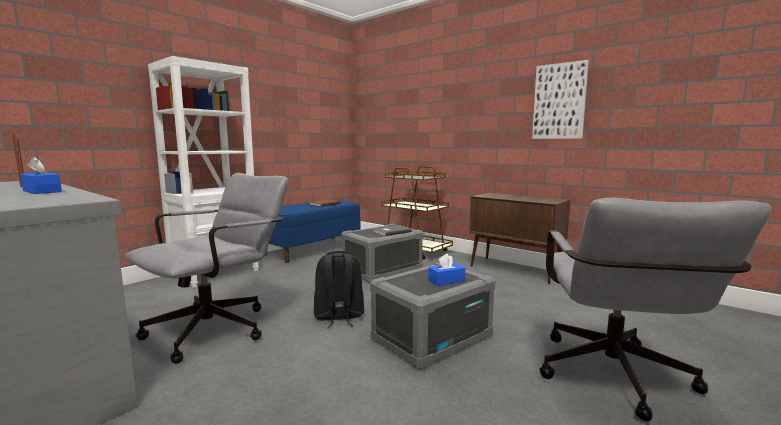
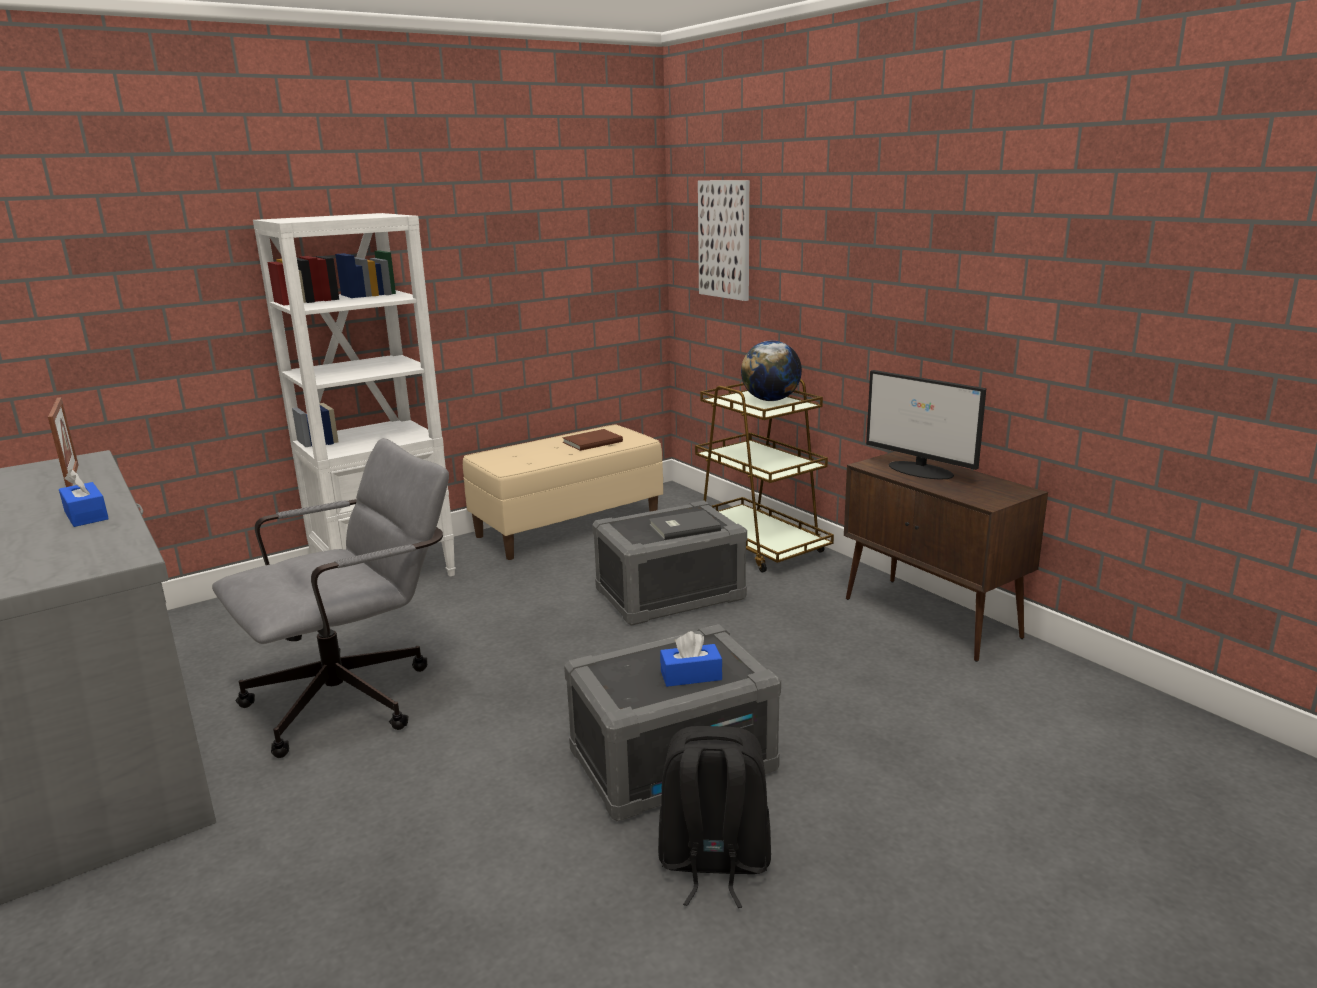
camera: 15 degrees right, 10 degrees up
(312, 249) = (568, 526): blue bench -> beige bench
(338, 317) = (542, 697): black backpack -> black backpack (713, 863)
(419, 176) = (770, 400): none -> globe
(506, 196) = (921, 470): none -> monitor
(559, 101) = (1041, 280): picture -> picture (724, 239)
(616, 381) = (929, 894): grey office chair -> none

